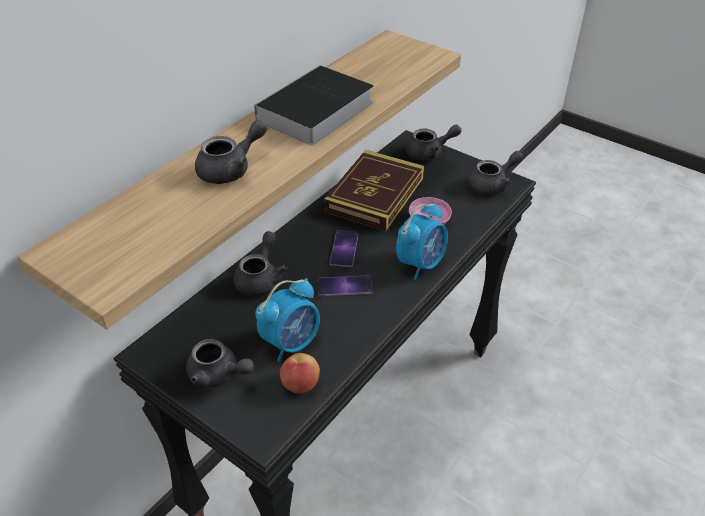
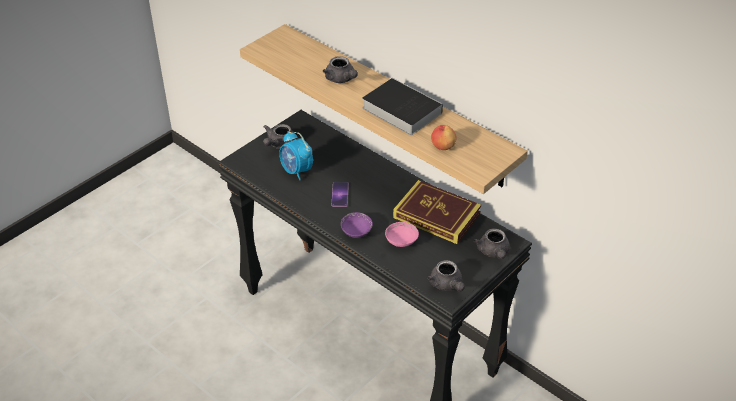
camera: 95 degrees right, 0 degrees up
(261, 278) = (352, 159): grey teapot -> none
(300, 385) = (265, 174): apple -> apple (442, 146)
(344, 249) = (376, 196): phone -> none
(421, 263) = (356, 232): alarm clock -> purple bowl

